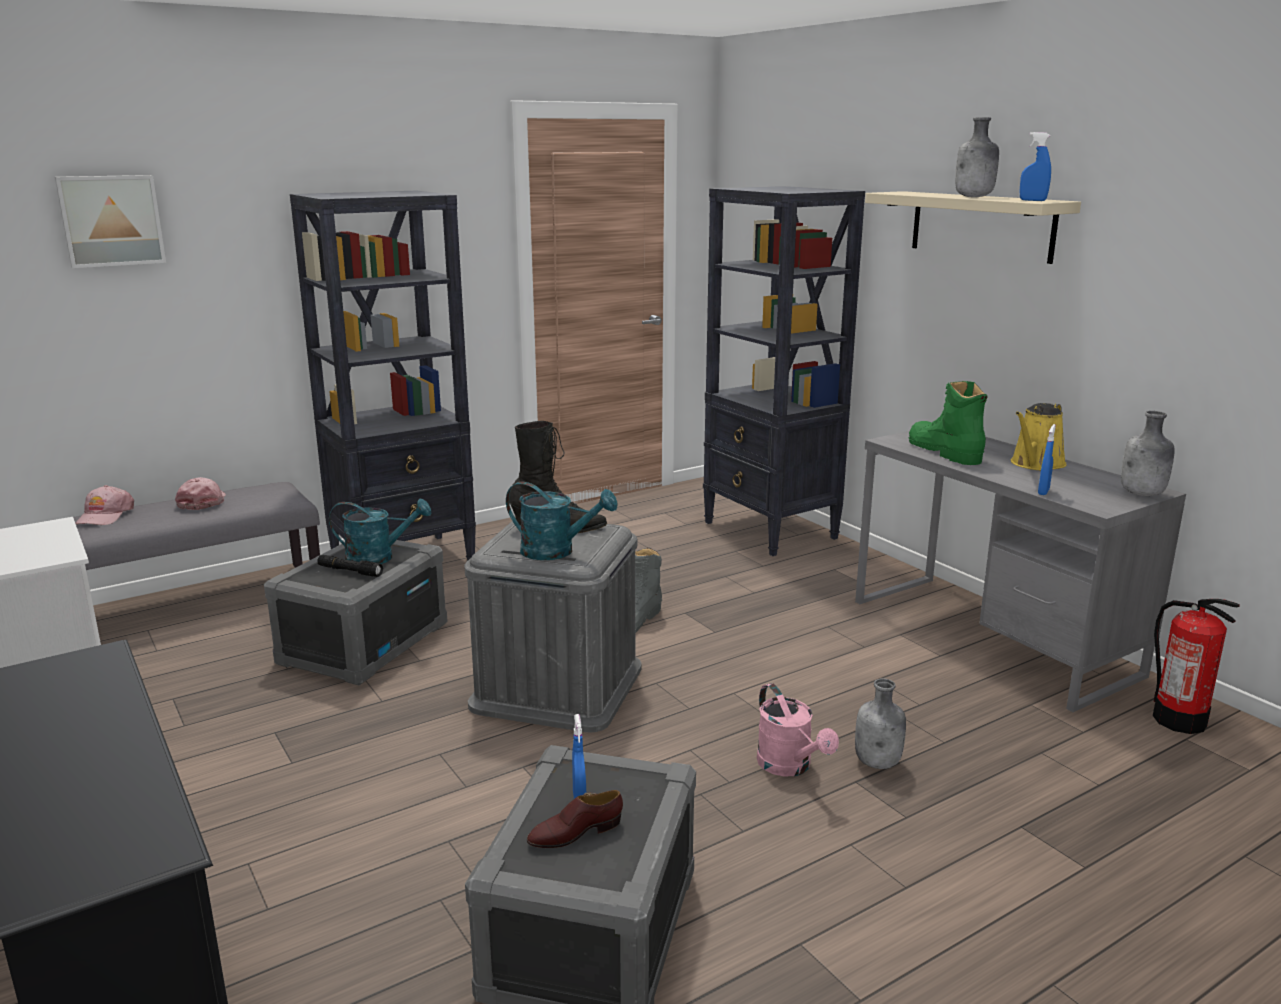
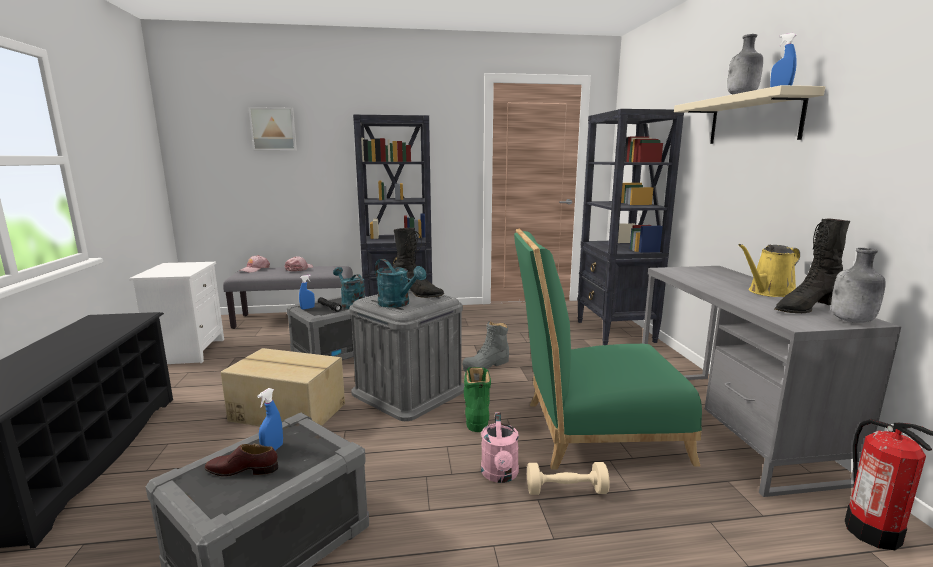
camera: 25 degrees right, 5 degrees down
(379, 558) = (351, 304): turquoise watering can -> turquoise watering can turned 150 degrees counterclockwise
(398, 763) = (288, 411): none -> cardboard box
(853, 683) = (593, 431): none -> green chair
(878, 763) = (566, 491): grey bottle -> beige dumbbell
(944, 452) = (699, 278): green boot -> green boot (477, 413)
(1043, 492) = (754, 308): blue spray bottle -> blue spray bottle (307, 308)
(1089, 483) = (804, 308): none -> black boot

